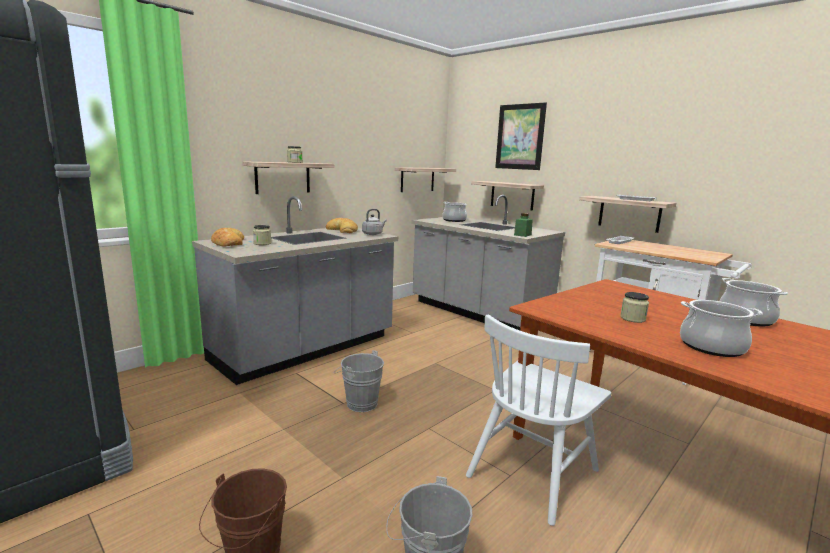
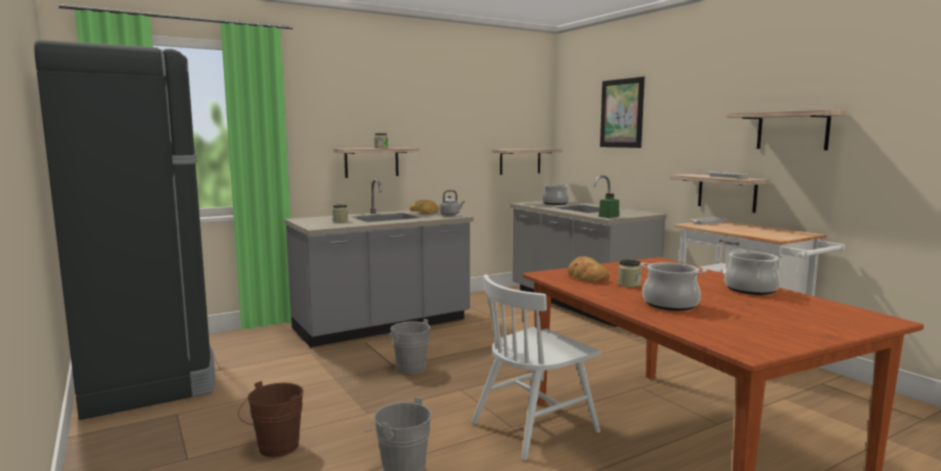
camera: 15 degrees right, 5 degrees down
(228, 243) = (312, 220): bread -> bread (587, 276)
(512, 195) = (616, 176): shelf -> shelf (792, 130)

